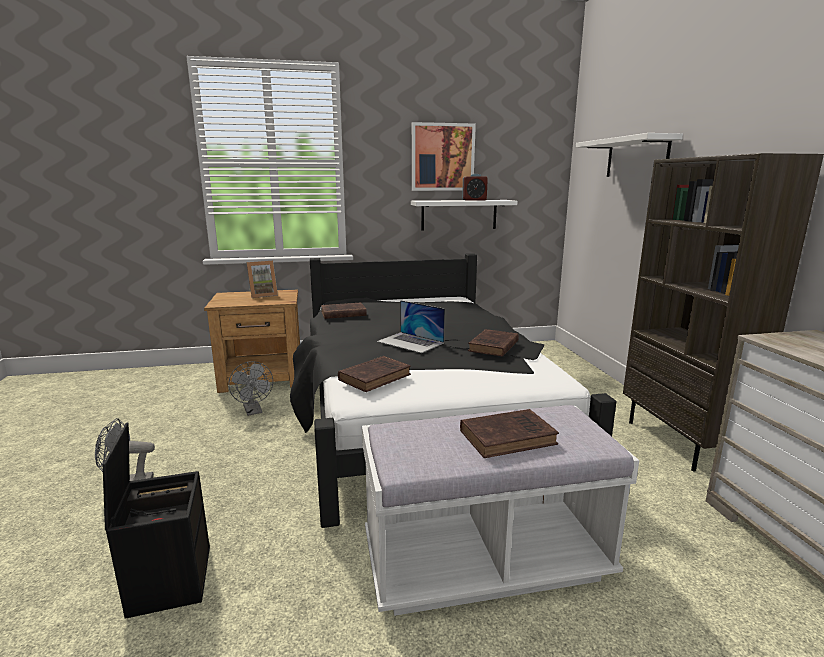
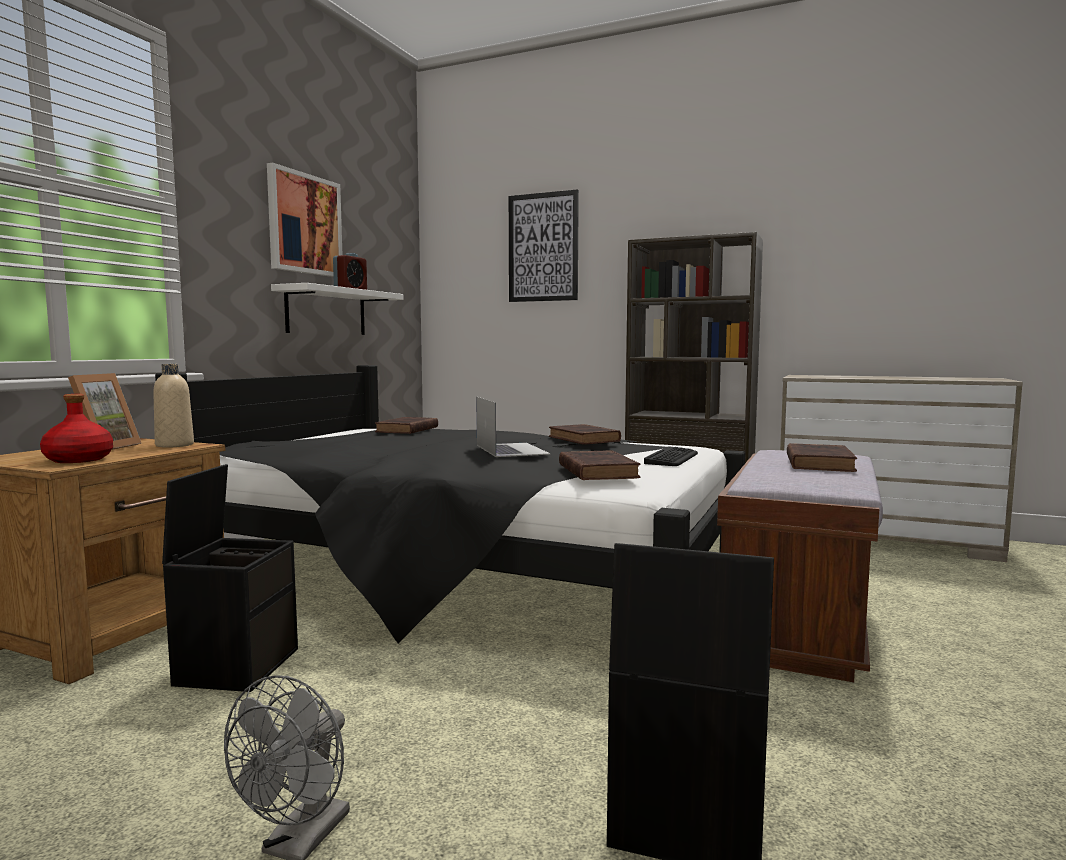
camera: 55 degrees left, 10 degrees down
(232, 302) = (79, 459): none -> red bottle
(254, 411) = (237, 665): grey fan -> black storage box
(282, 299) = (174, 445): none -> beige bottle
(342, 314) = (312, 451): brown book -> brown book (406, 430)
(410, 342) = (511, 449): laptop -> laptop turned 90 degrees counterclockwise
(484, 384) = (672, 458): none -> keyboard
(485, 561) = (796, 623): white bench -> brown bench
(636, 157) = (543, 247): white shelf -> picture

